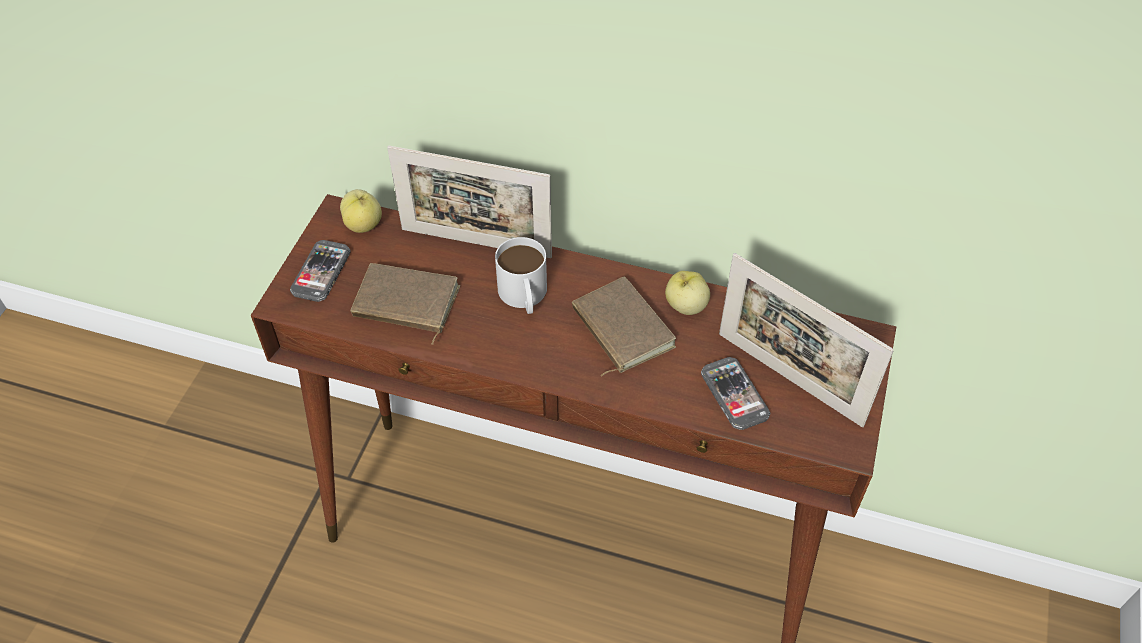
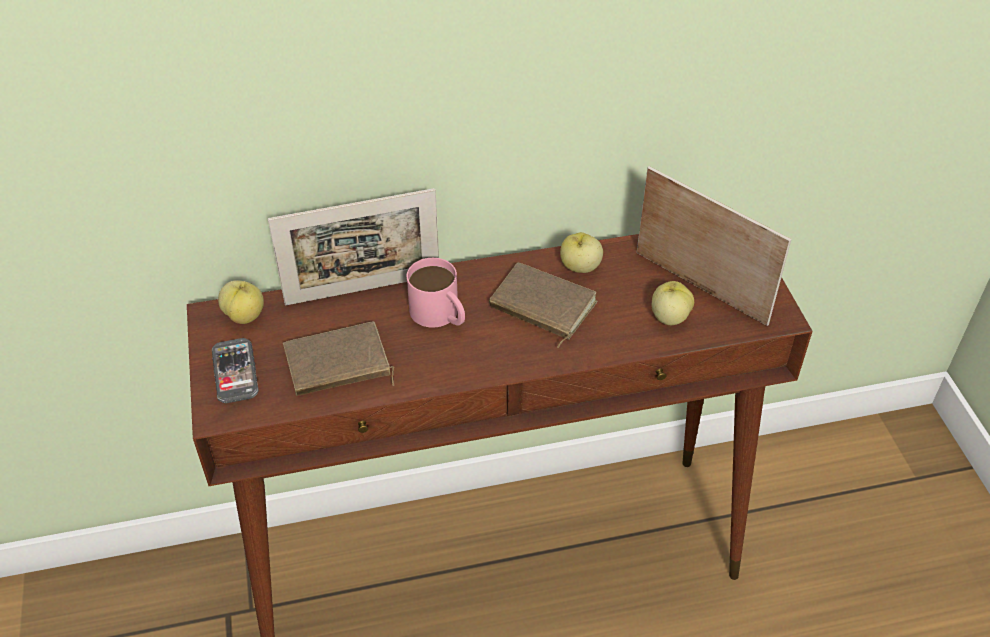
camera: 30 degrees left, 5 degrees down
(524, 296) = (440, 315): white mug -> pink mug
(734, 394) = (669, 317): phone -> apple
(789, 378) = (700, 287): picture frame -> picture frame turned 150 degrees counterclockwise

